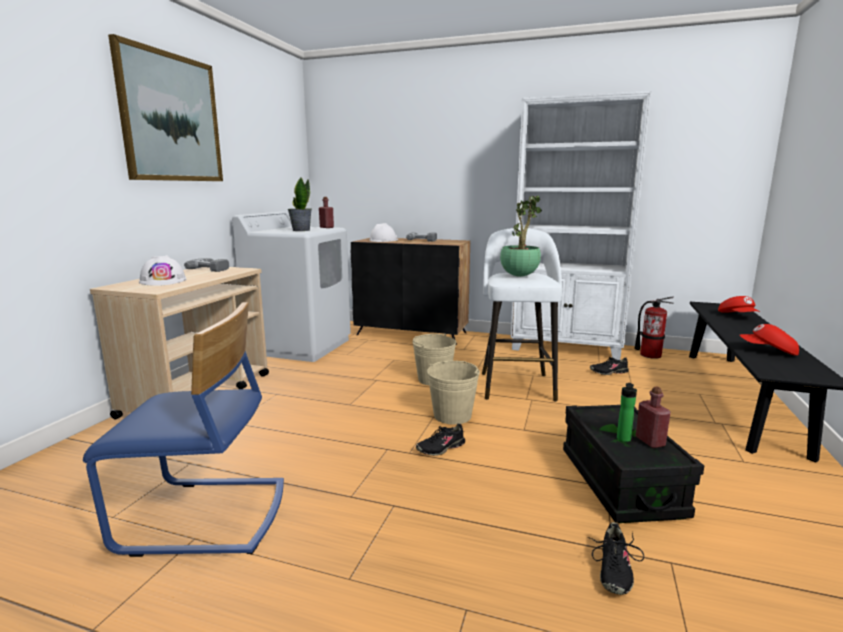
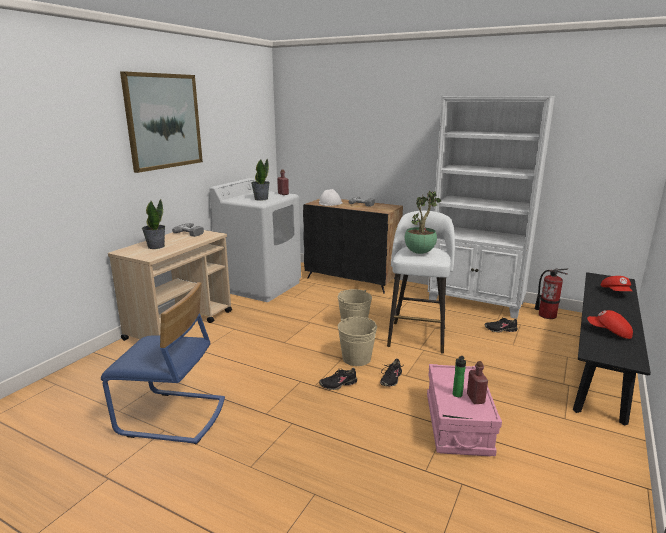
camera: 10 degrees right, 5 degrees up
(163, 281) = (156, 246): white hard hat -> potted plant
(613, 570) = (419, 483): black shoe -> black shoe (390, 379)
(620, 482) = (458, 424): black storage box -> pink storage box

